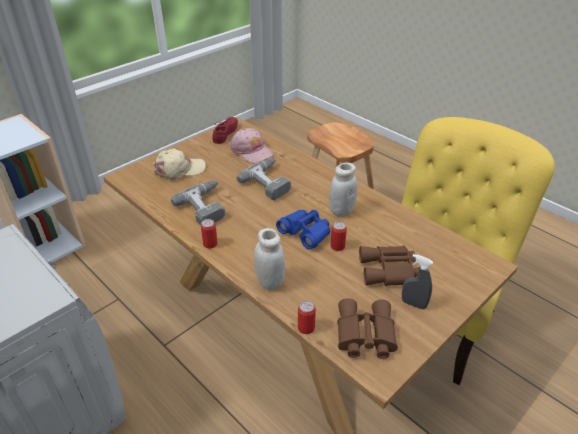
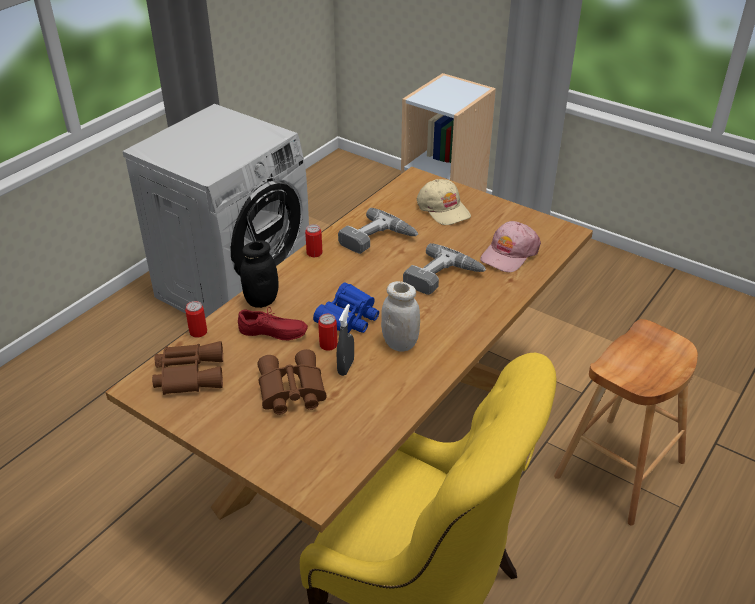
camera: 80 degrees right, 0 degrees up
(227, 134) = (541, 228): red shoe -> red shoe (272, 333)
(270, 282) = (261, 300): white jar -> black jar
(413, 304) = (236, 412): grey spray bottle -> grey spray bottle (346, 367)

